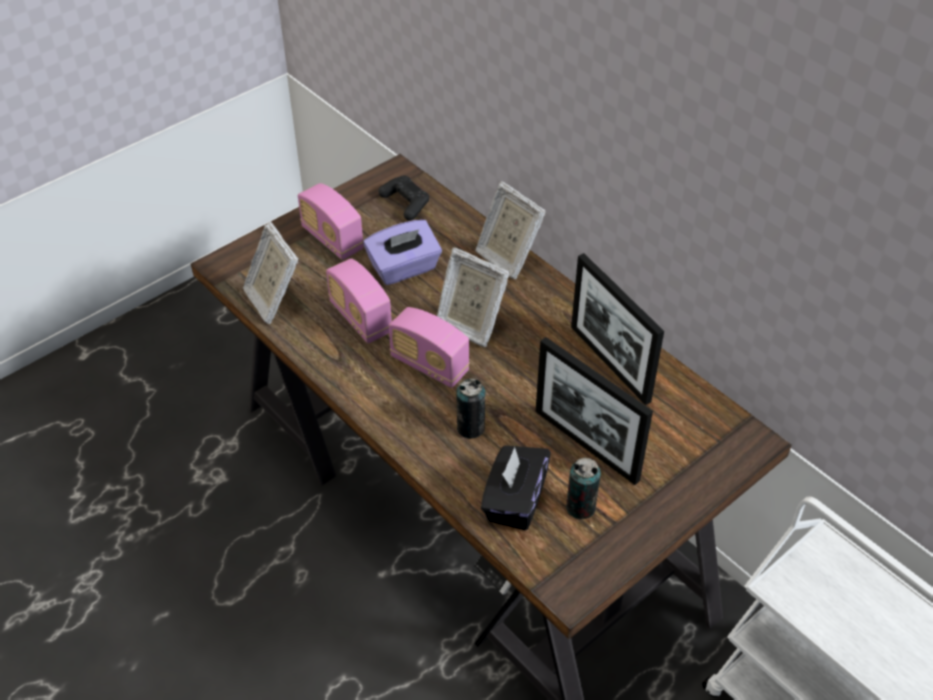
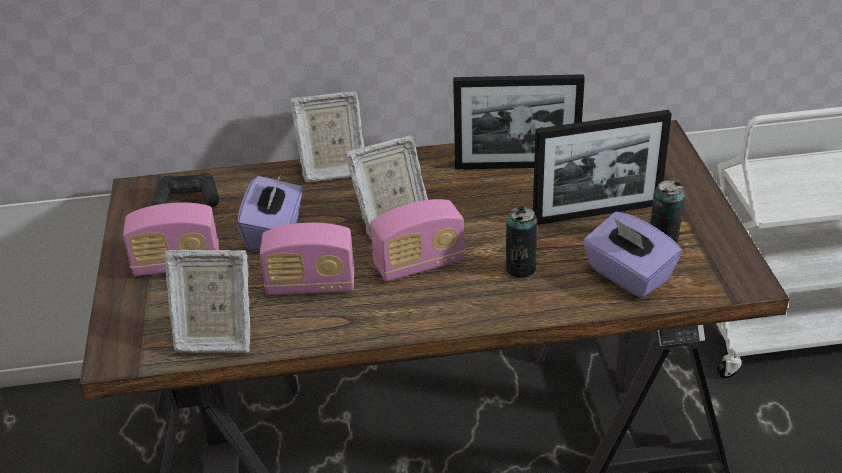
camera: 55 degrees left, 10 degrees down
(514, 501) = (628, 275): black tissue box -> purple tissue box

